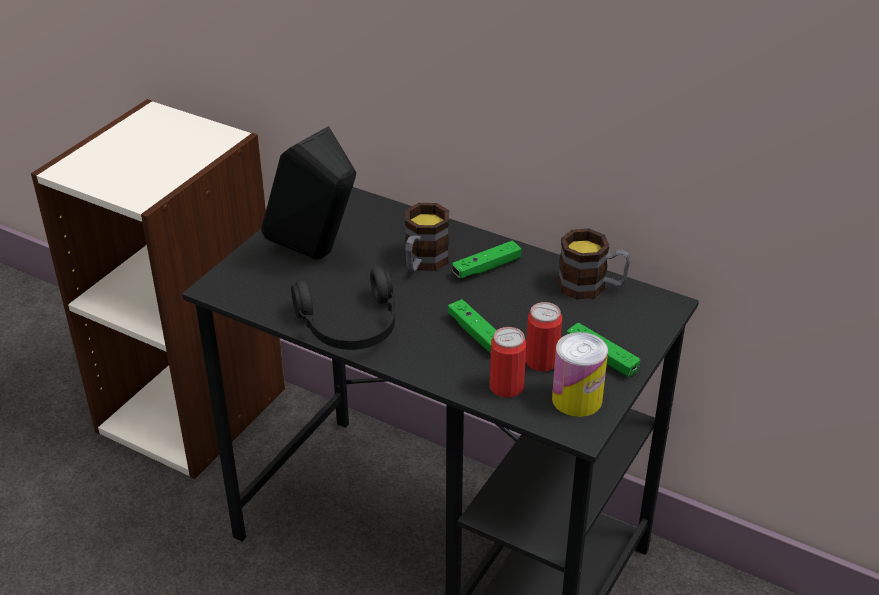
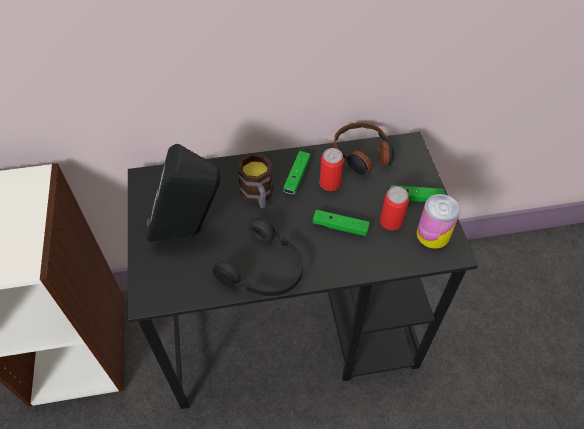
camera: 40 degrees left, 15 degrees up
(506, 387) = (392, 251): can -> can (330, 183)
(591, 287) = (363, 155): mug -> headphones

